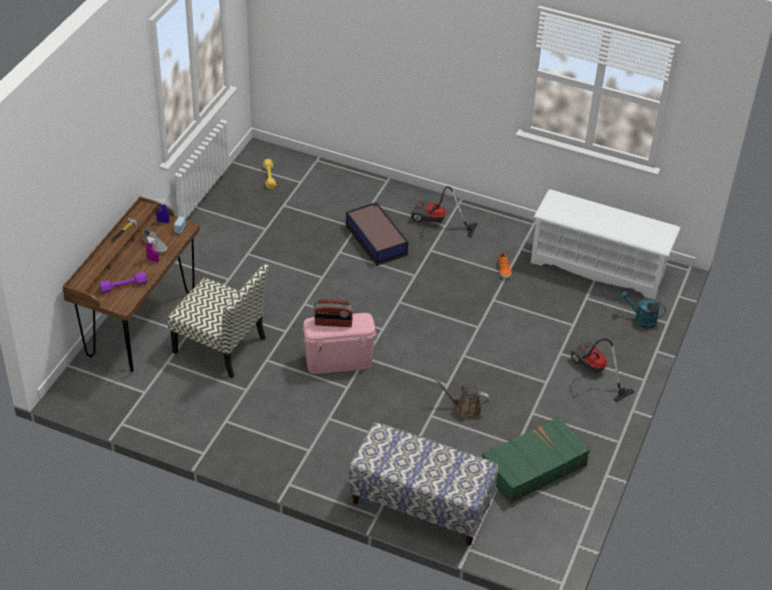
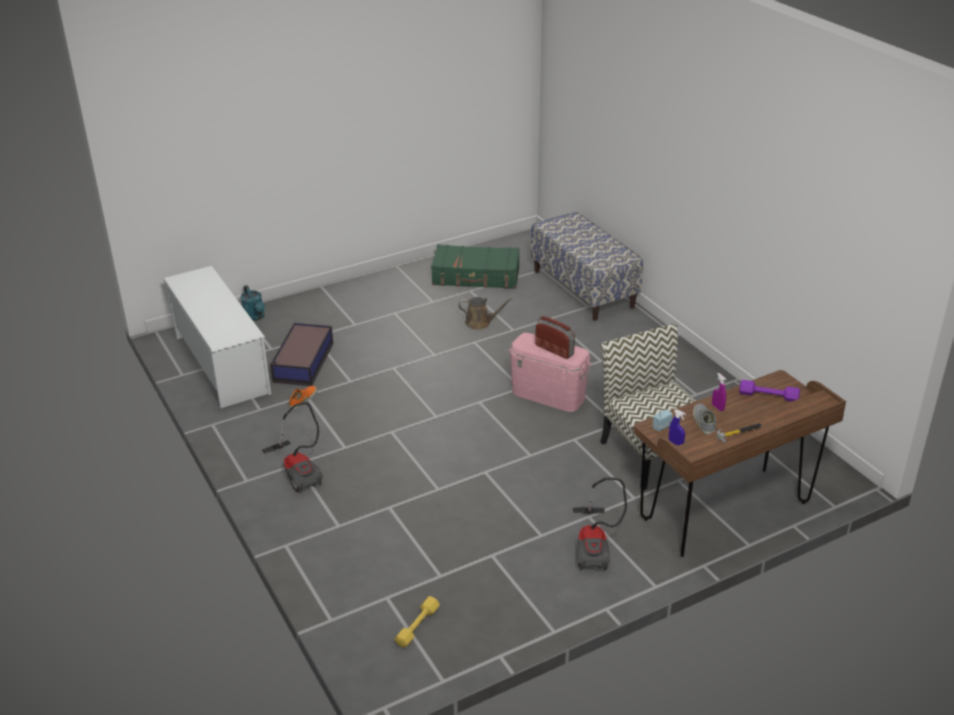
camera: 140 degrees left, 10 degrees down
(376, 239) = (384, 483): storage box -> storage box (302, 363)
(465, 408) = (480, 323): brown watering can -> brown watering can turned 45 degrees counterclockwise
(594, 372) = (348, 304): vacuum cleaner -> vacuum cleaner (595, 546)

